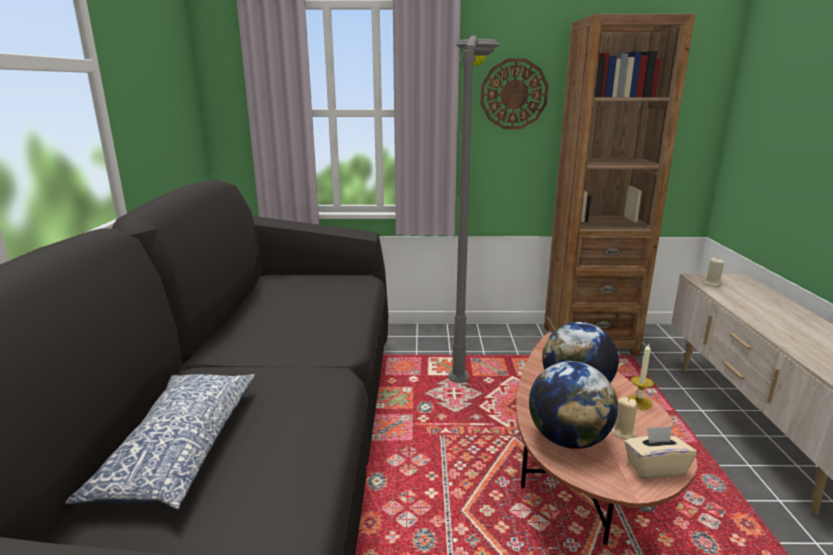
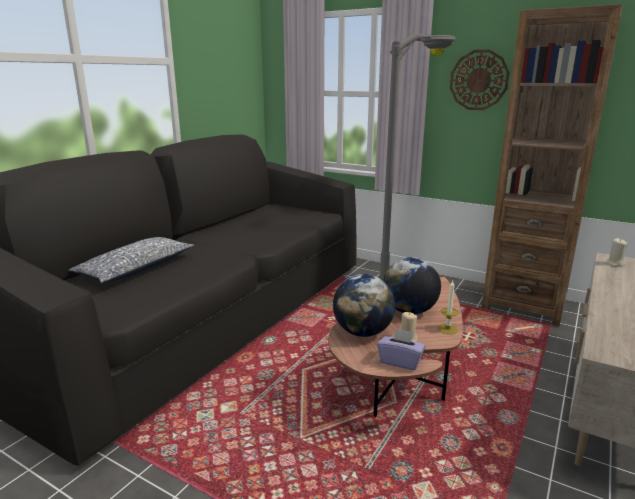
camera: 30 degrees right, 0 degrees up
(655, 467) = (400, 361): beige tissue box -> purple tissue box

